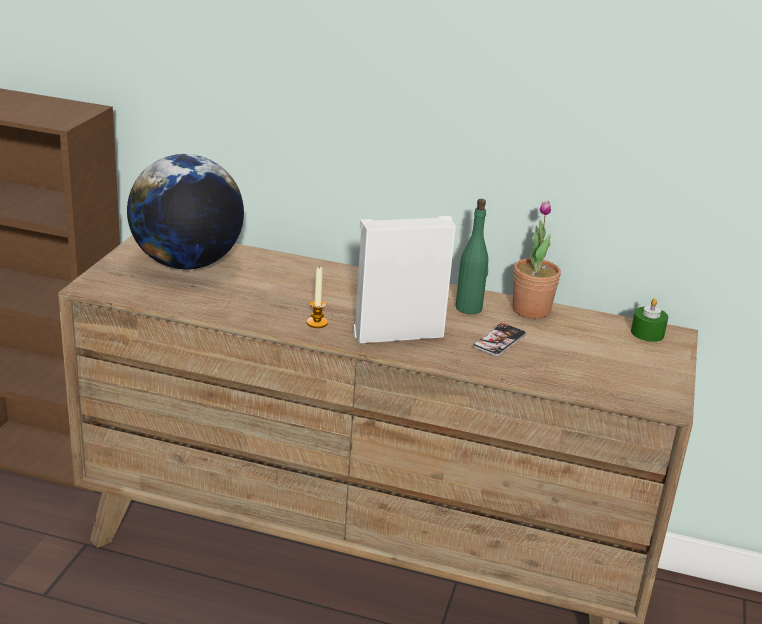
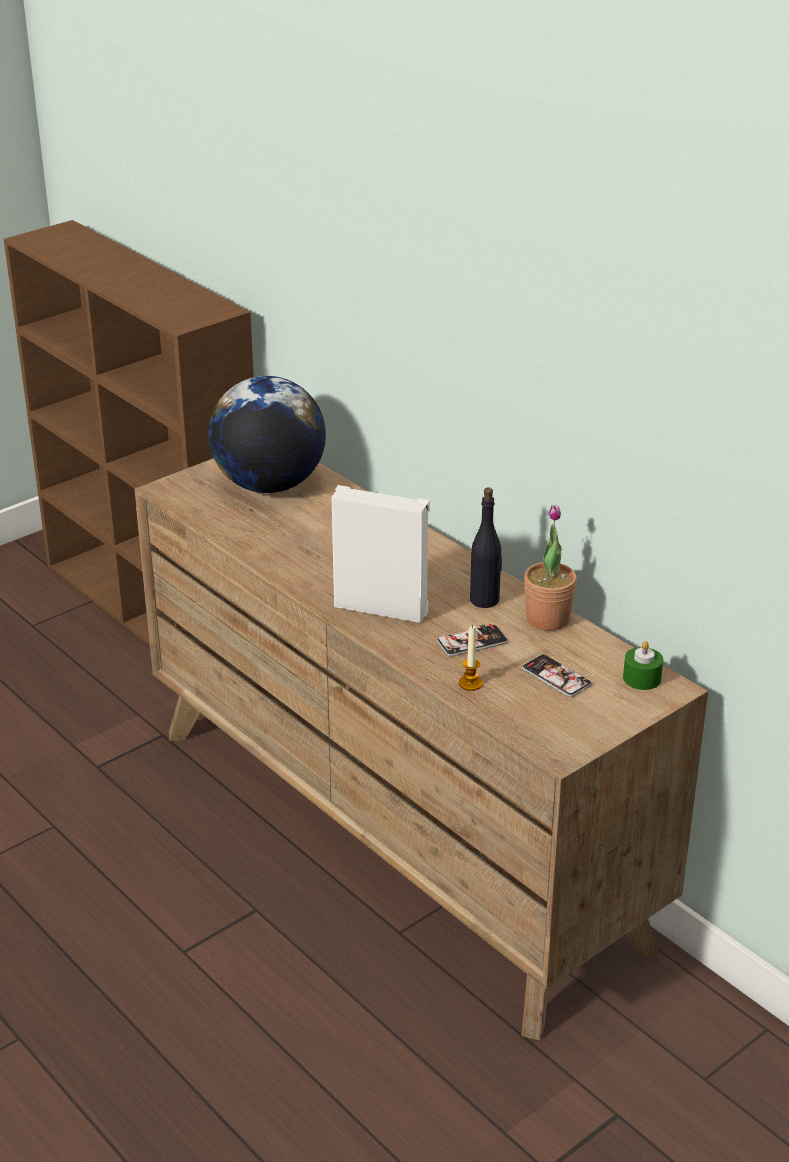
camera: 35 degrees right, 5 degrees up
(317, 323) = (320, 576): candle -> candle (470, 683)
(469, 308) = (485, 600): green bottle -> black bottle
(591, 349) = (556, 677): none -> phone

